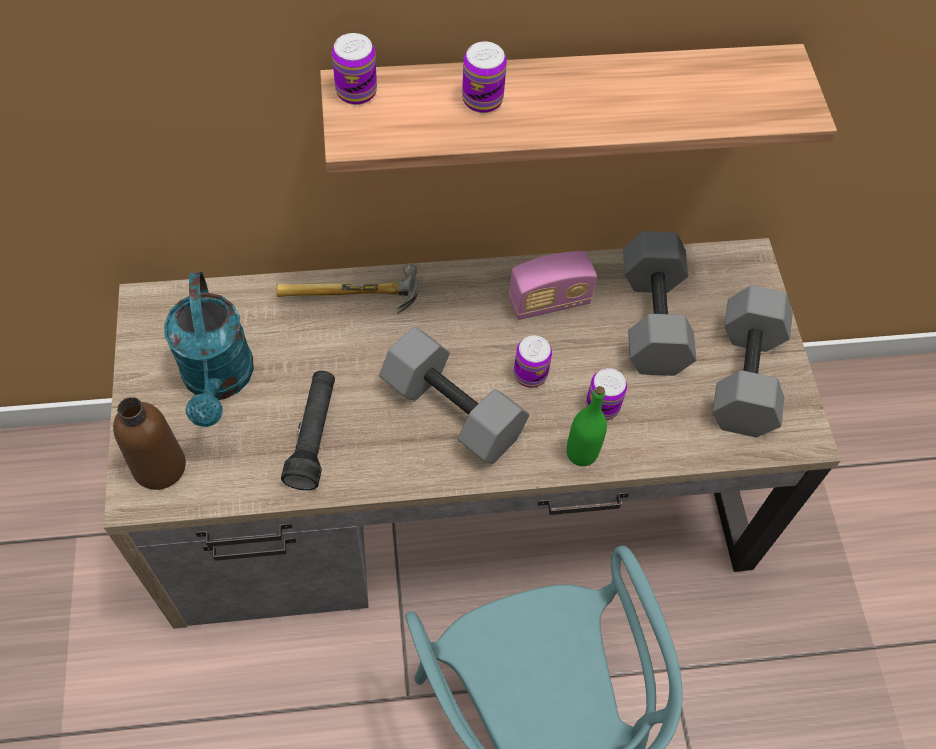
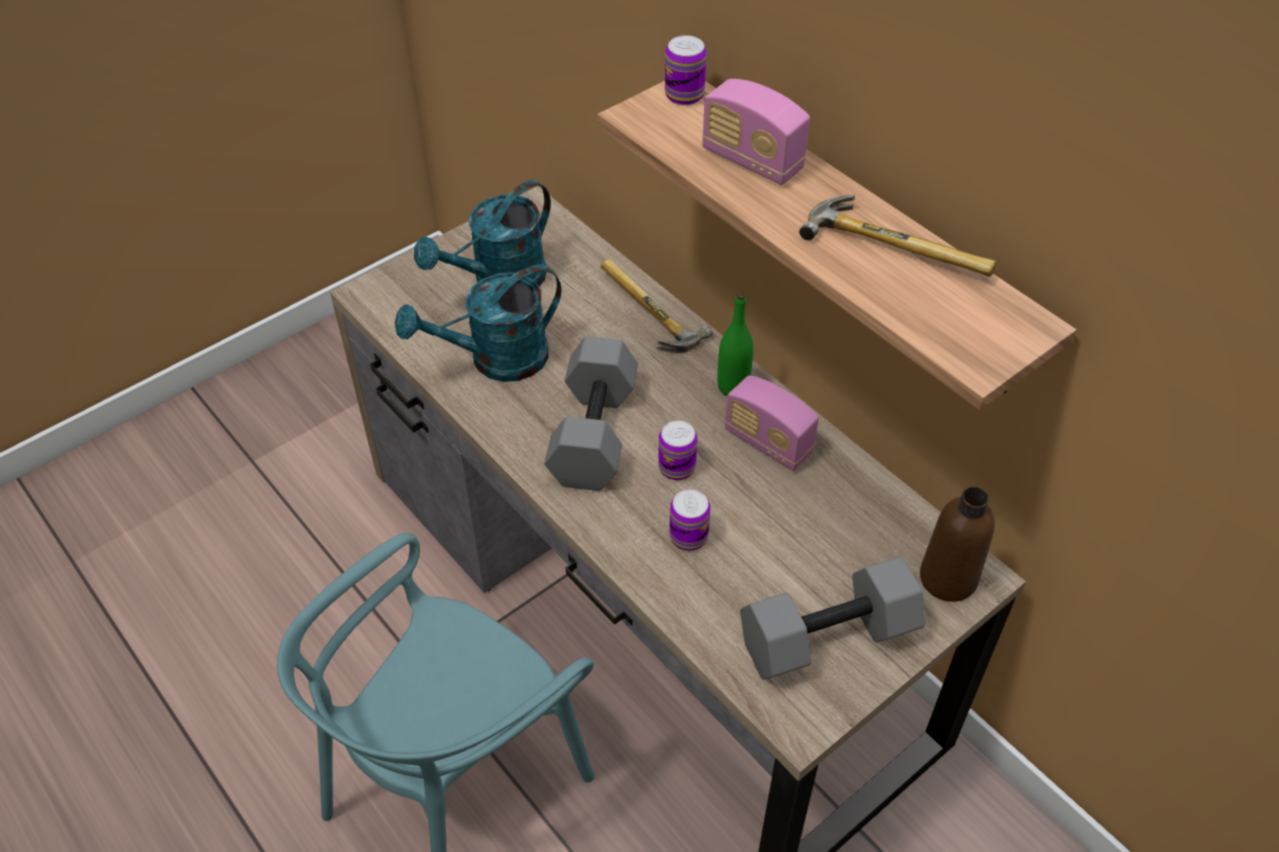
camera: 60 degrees right, 10 degrees down
(159, 466) = (400, 291): brown bottle -> brown bottle (948, 578)
(313, 436) = (496, 360): black flashlight -> turquoise watering can
(482, 100) = (752, 160): can -> radio
(581, 453) = (625, 545): green bottle -> green bottle (733, 387)
(650, 318) = (823, 527): grey dumbbell -> none
(651, 76) = (899, 244): none -> hammer

